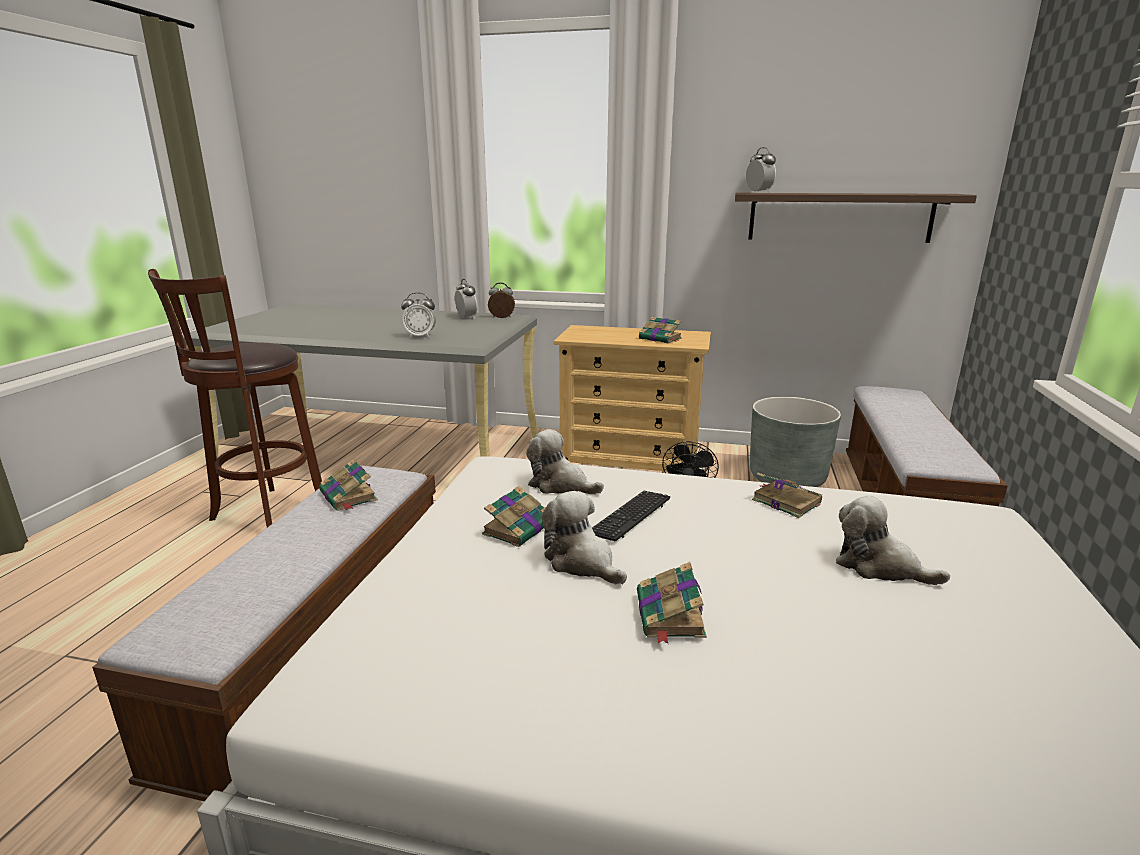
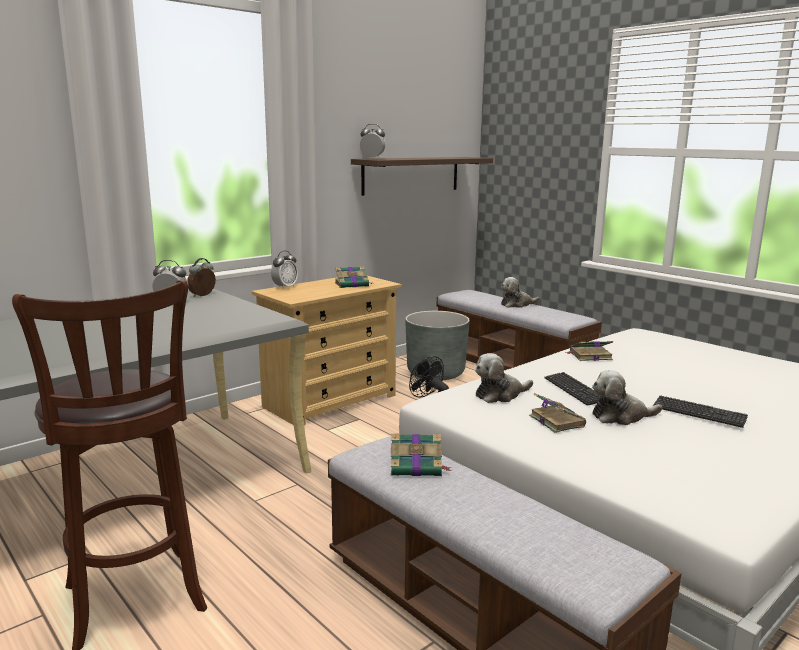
camera: 55 degrees left, 5 degrees down
(420, 336) = (206, 325): alarm clock -> alarm clock (285, 287)
(670, 616) = (699, 413): book -> keyboard
(879, 566) = (676, 364): plush toy -> plush toy (517, 304)

